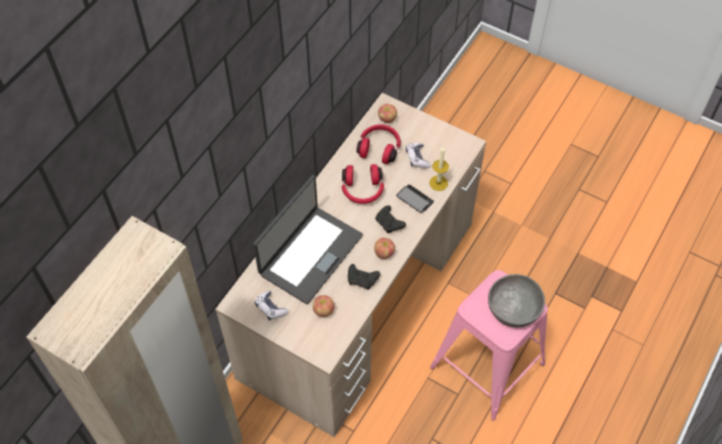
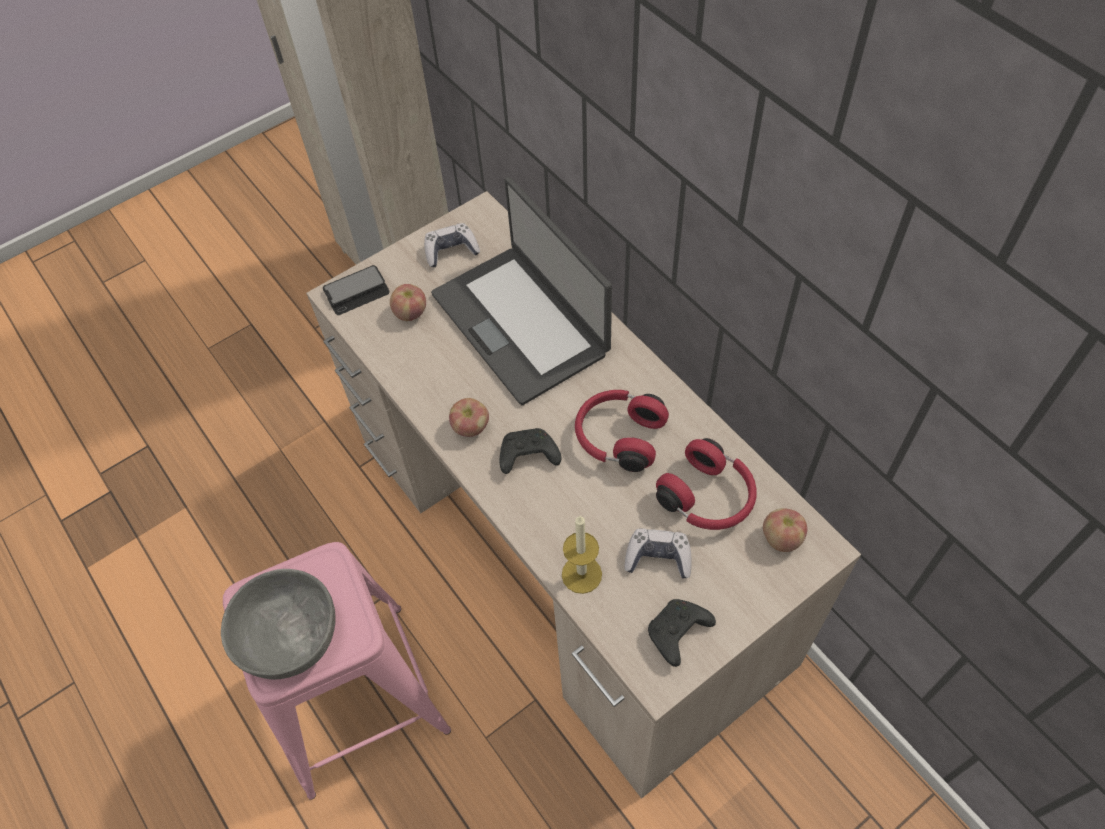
camera: 115 degrees right, 0 degrees up
(362, 279) = (436, 380): black game controller -> black game controller (677, 634)
(414, 199) = (561, 517): phone -> phone (356, 291)

